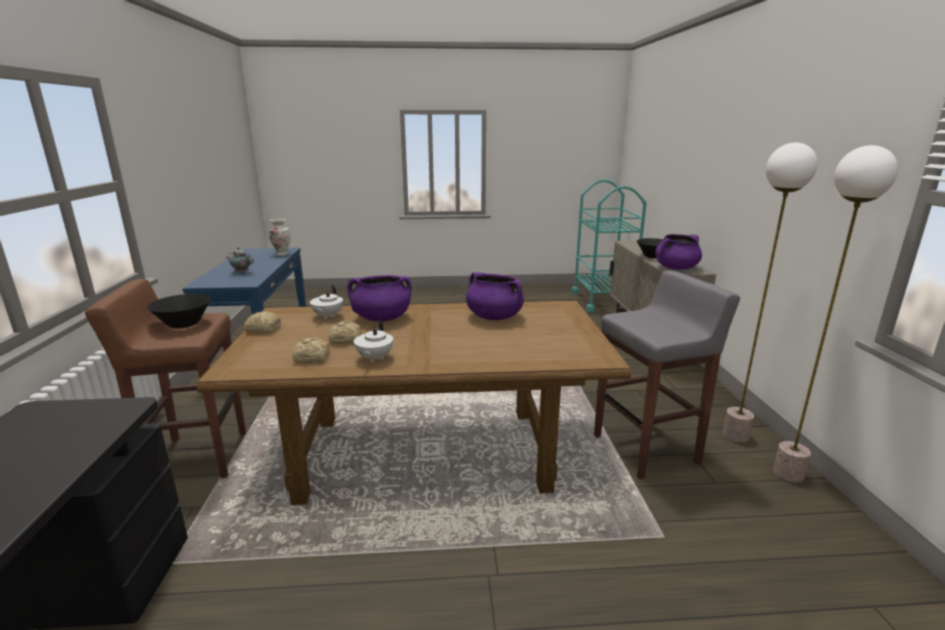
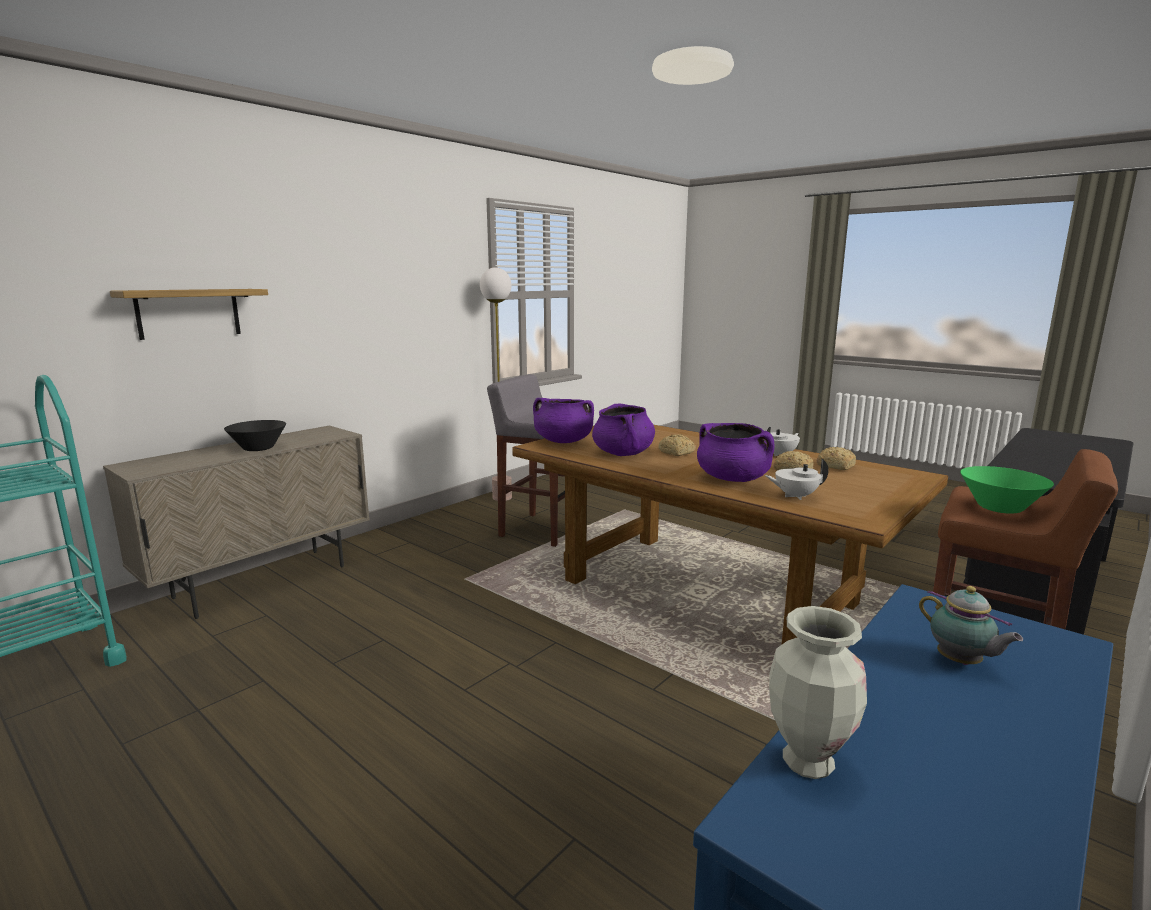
camera: 135 degrees left, 5 degrees down
(184, 324) = (999, 508): black bowl -> green bowl
(263, 329) = (885, 502): bread -> bread (676, 453)
(327, 316) = (795, 496): white teapot -> white teapot turned 150 degrees counterclockwise
(676, 268) = (321, 435): purple cooking pot -> purple cooking pot (563, 441)
(691, 167) = (188, 313): none -> shelf
(736, 435) = (472, 513): floor lamp -> none

